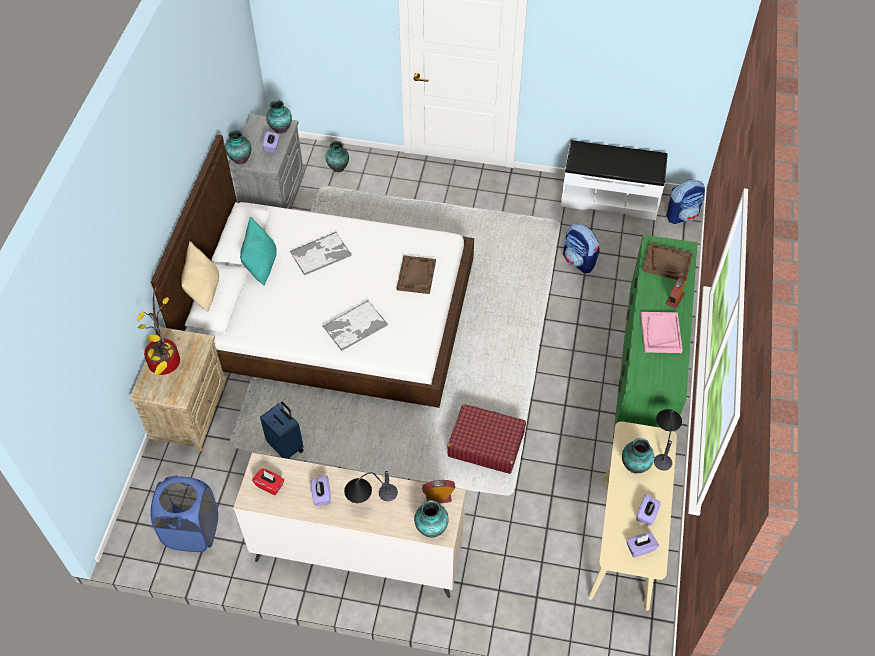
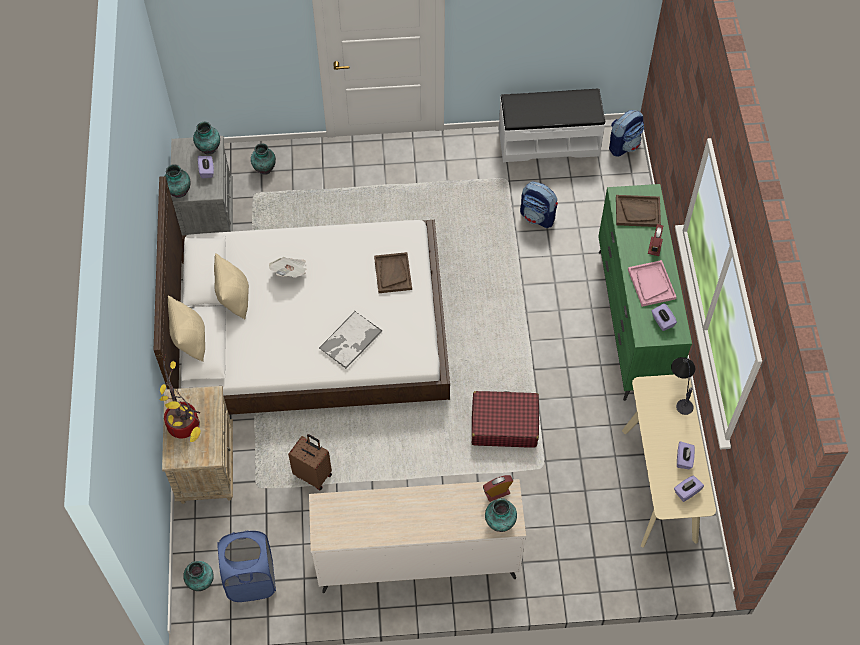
camera: 15 degrees left, 5 degrees up
(261, 265) = (234, 298): turquoise pillow -> beige pillow
(269, 485) = (337, 521): red tissue box -> none
(286, 446) = (313, 474): blue suitcase -> brown suitcase
(321, 254) = (290, 272): tray -> newspaper
(321, 495) = (389, 518): purple tissue box -> purple tissue box (662, 322)
(370, 501) = (436, 512): table lamp -> none
(635, 466) = (661, 417): vase -> vase (201, 583)

